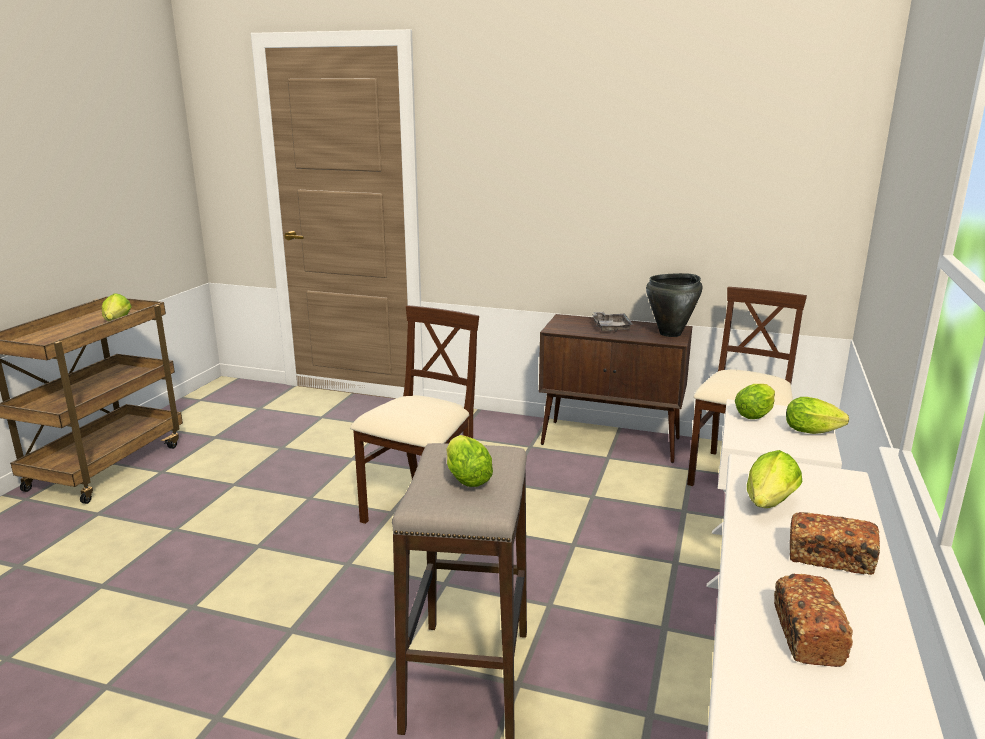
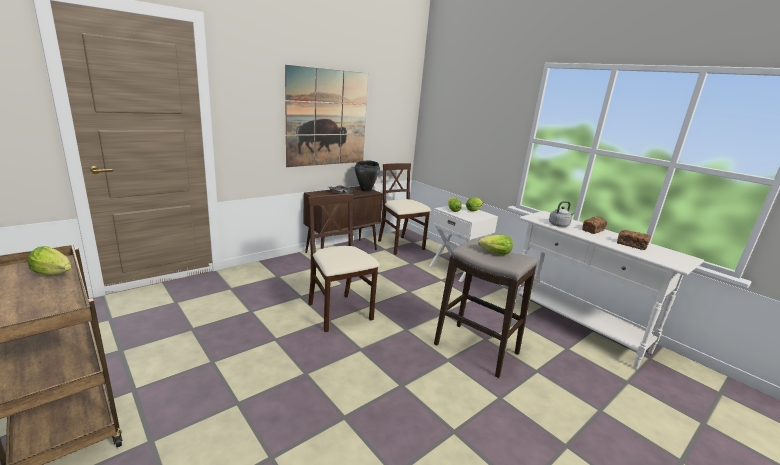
camera: 60 degrees left, 0 degrees up
(612, 184) = (327, 118): none -> picture
(768, 506) = (559, 225): lettuce -> grey kettle

